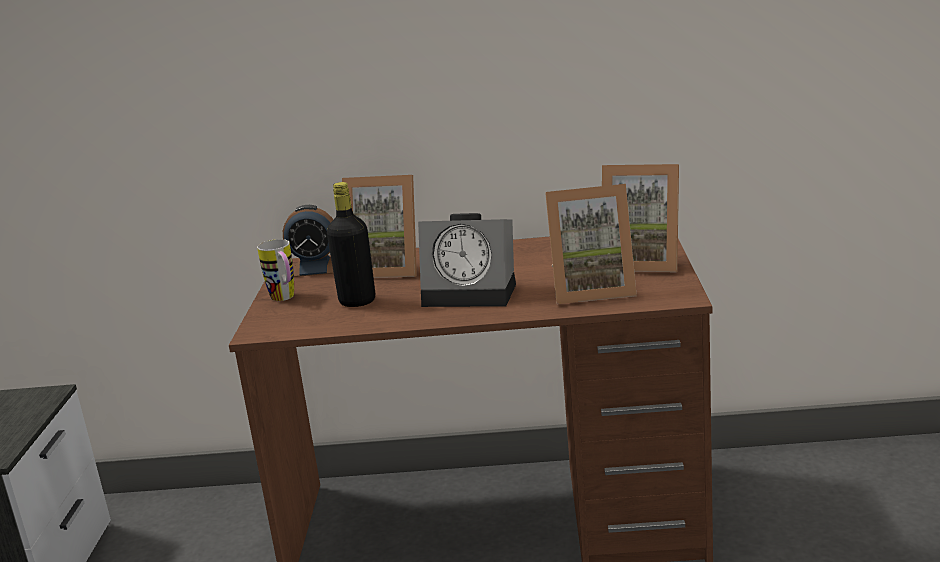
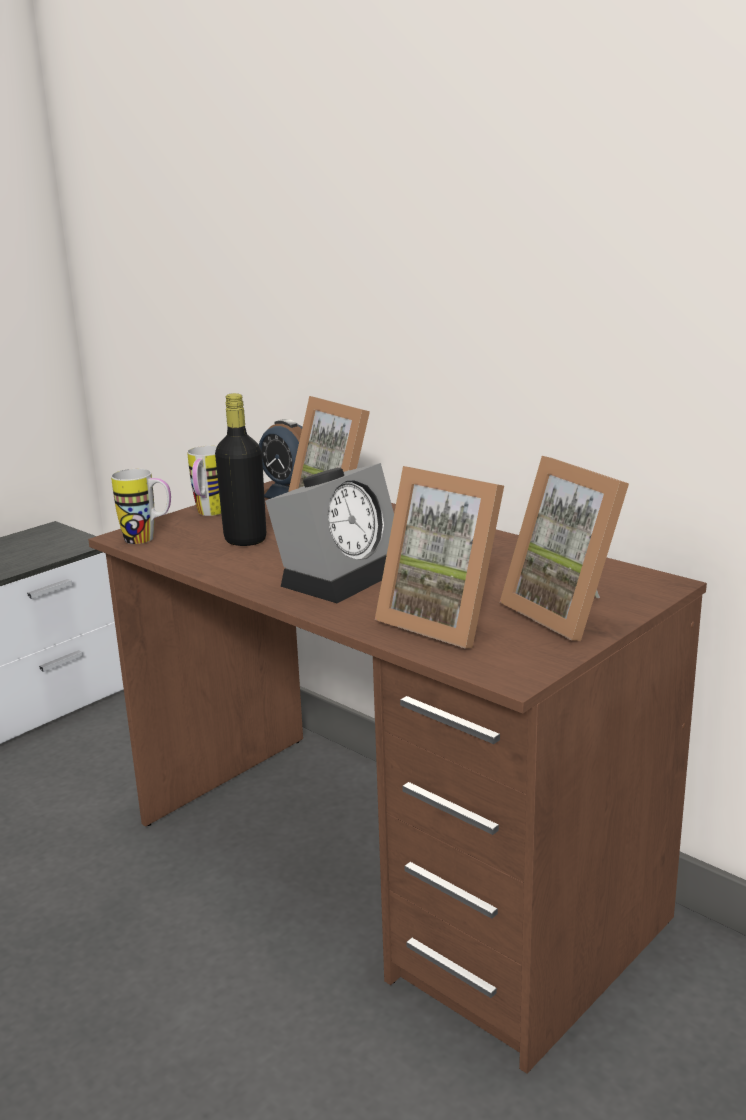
camera: 40 degrees right, 0 degrees up
(282, 327) = (148, 540): none -> mug
(473, 293) = (342, 574): alarm clock -> alarm clock turned 105 degrees counterclockwise

